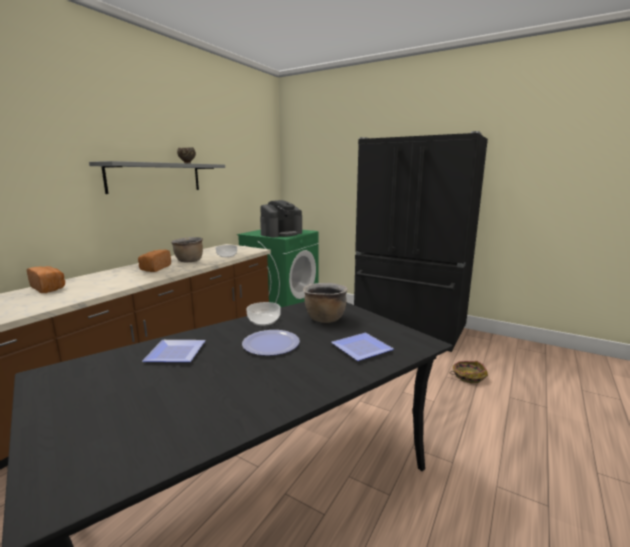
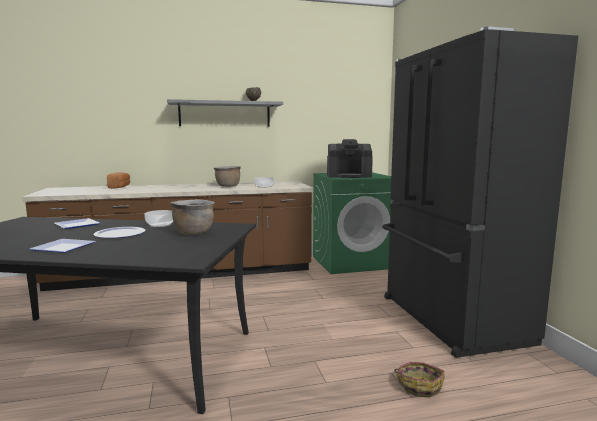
camera: 45 degrees right, 5 degrees down
(155, 268) = (194, 187): bread -> none
(364, 349) = (146, 250): plate -> plate (63, 248)

